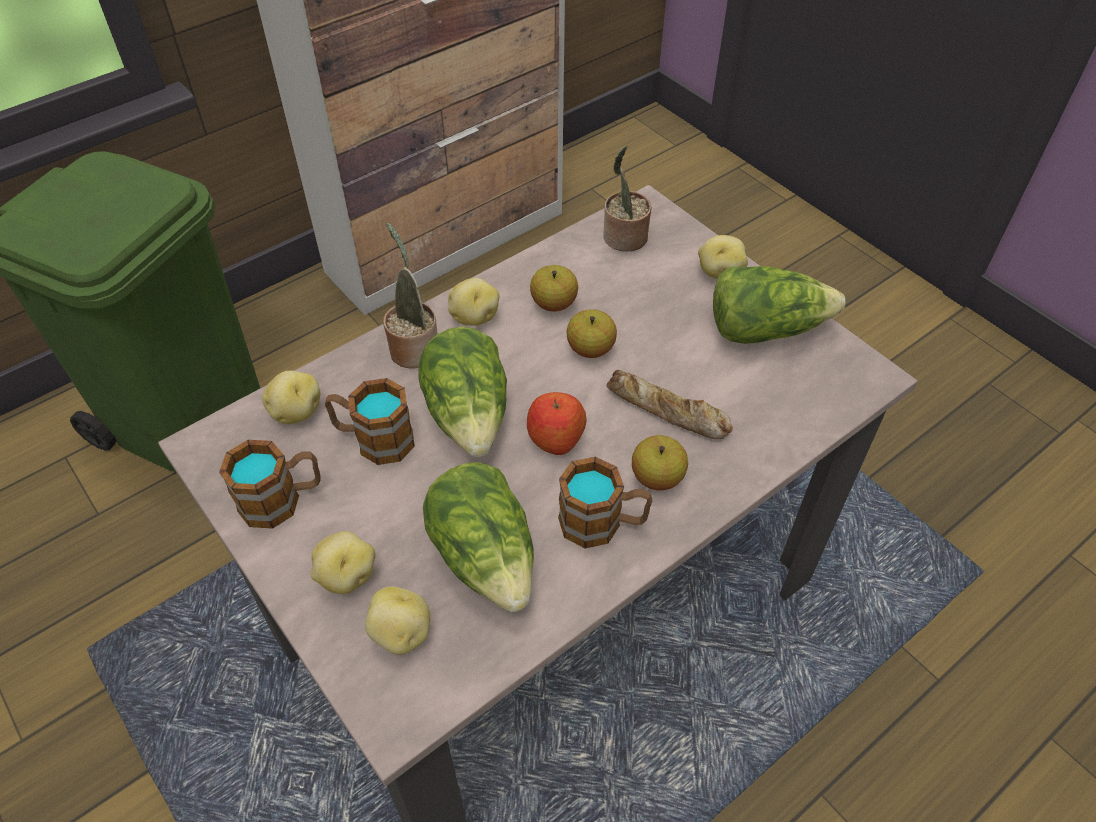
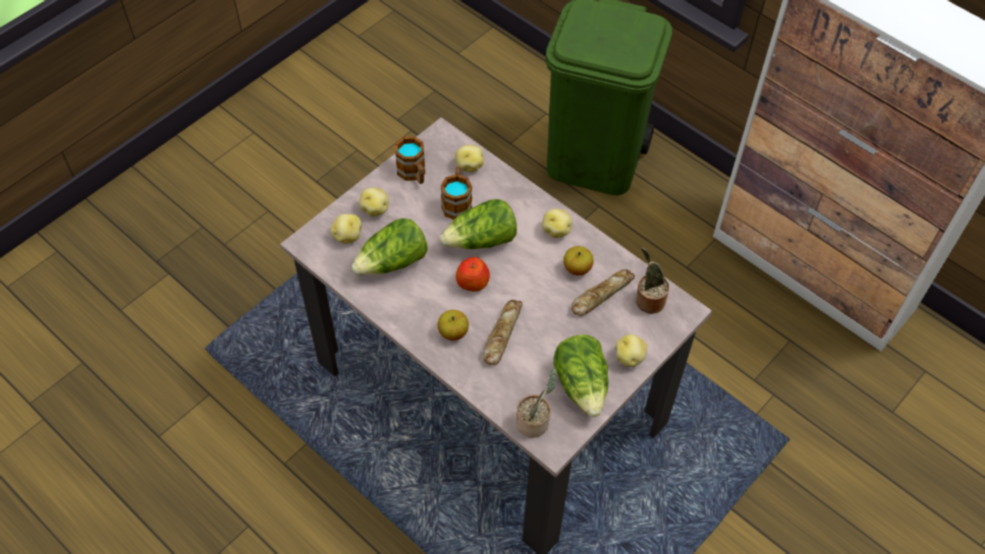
camera: 80 degrees right, 5 degrees up
(413, 347) = (526, 206): potted plant -> potted plant (534, 421)
(590, 349) = (543, 291): apple -> none
(602, 523) = (419, 310): mug -> none
(607, 285) = (601, 294): none -> bread

